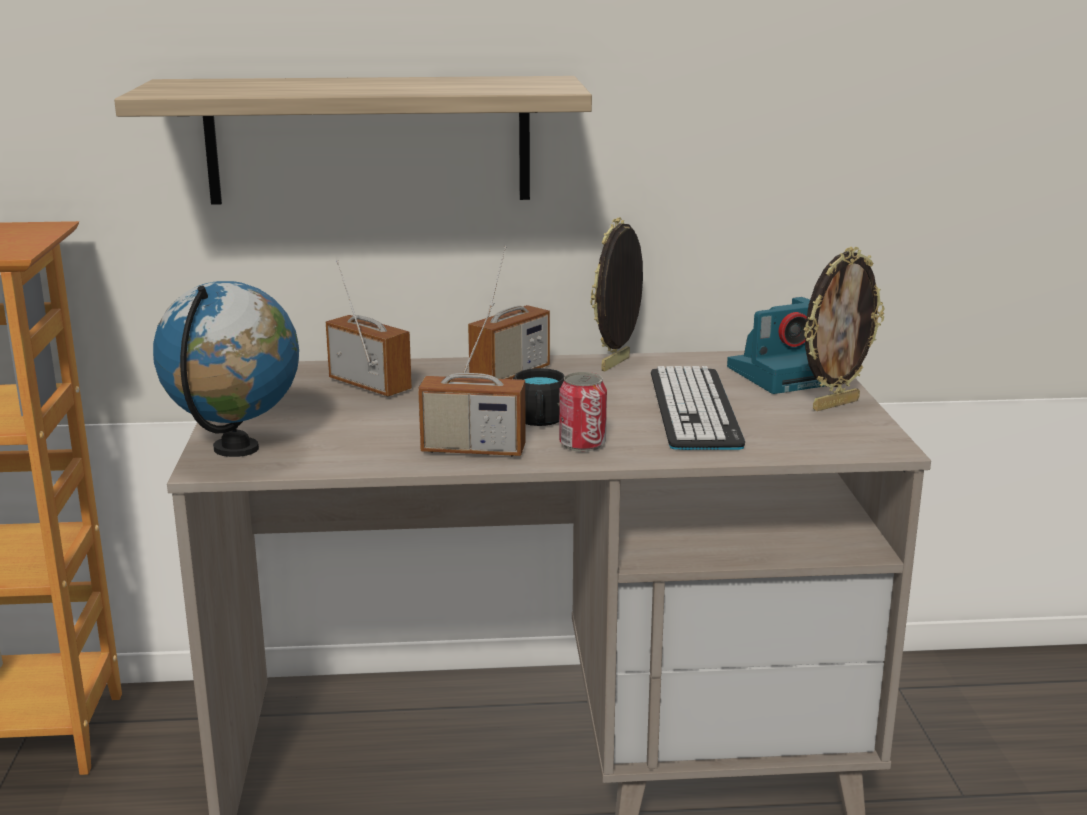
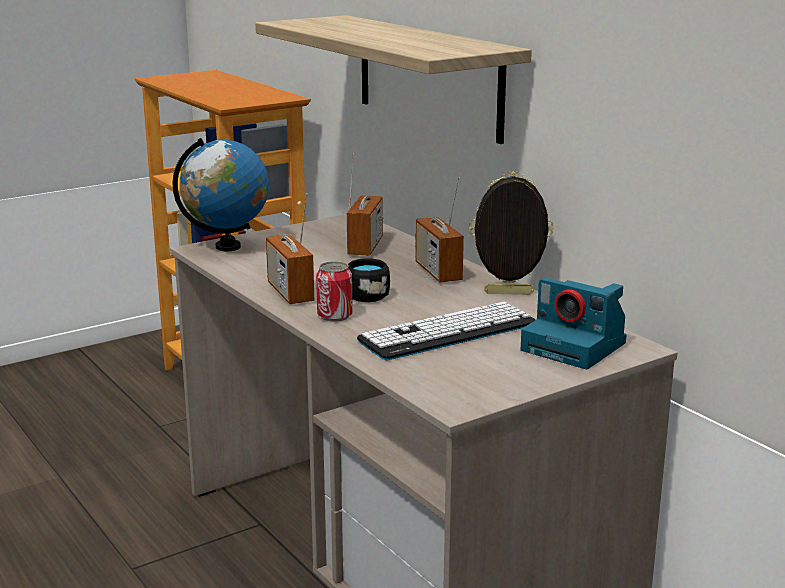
camera: 60 degrees right, 0 degrees up
(510, 374) = (438, 272): radio -> radio turned 60 degrees clockwise
(834, 404) = (529, 374): picture frame -> none

